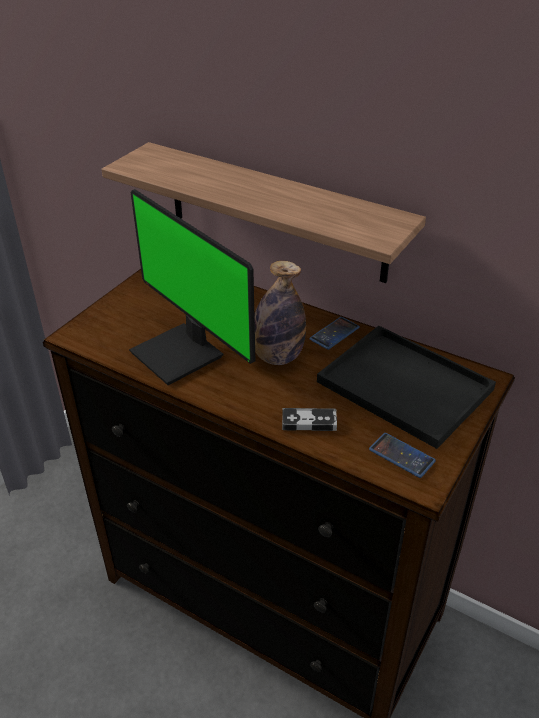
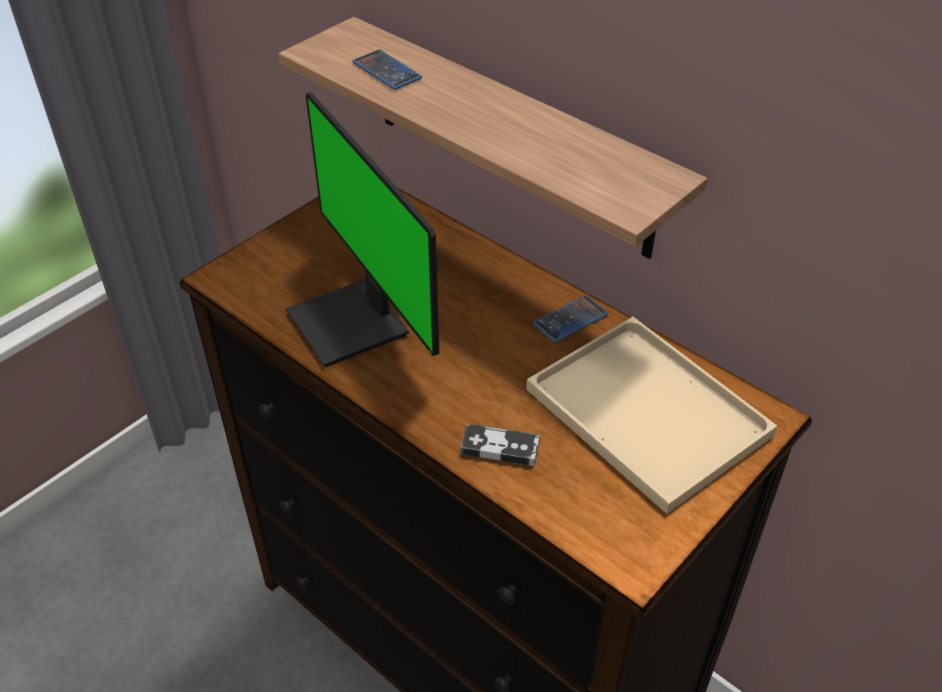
camera: 10 degrees right, 5 degrees up
(277, 357) = (482, 345): bottle -> none
(401, 385) = (642, 410): black tray -> beige tray
(401, 455) = (614, 516): phone -> phone (386, 71)

